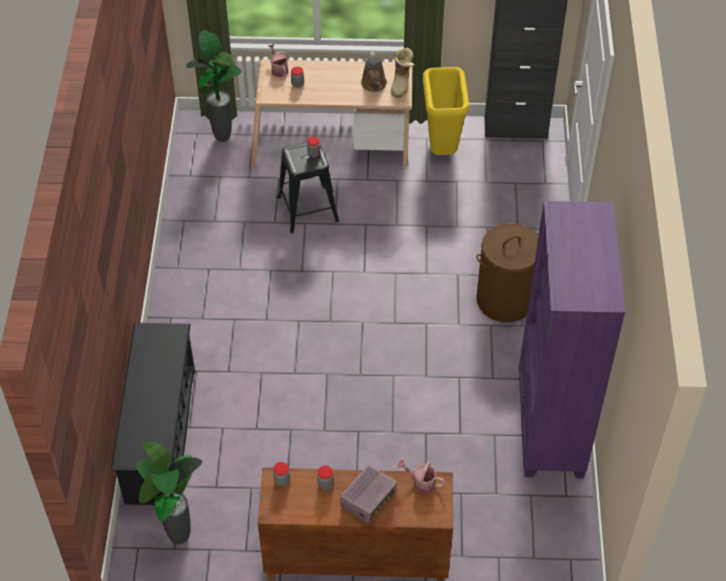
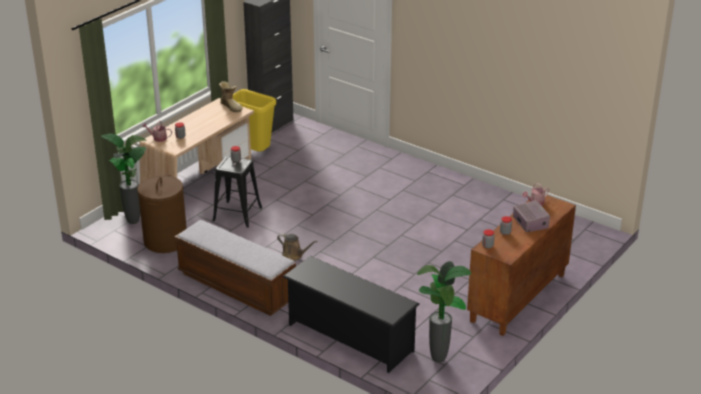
camera: 55 degrees left, 20 degrees down
(177, 288) = (236, 286): none -> bench
(374, 85) = (219, 114): brown watering can -> brown watering can (294, 255)
(505, 299) = (390, 178): brown laundry basket -> brown laundry basket (165, 241)
(549, 427) = (493, 200): purple bookcase -> none

